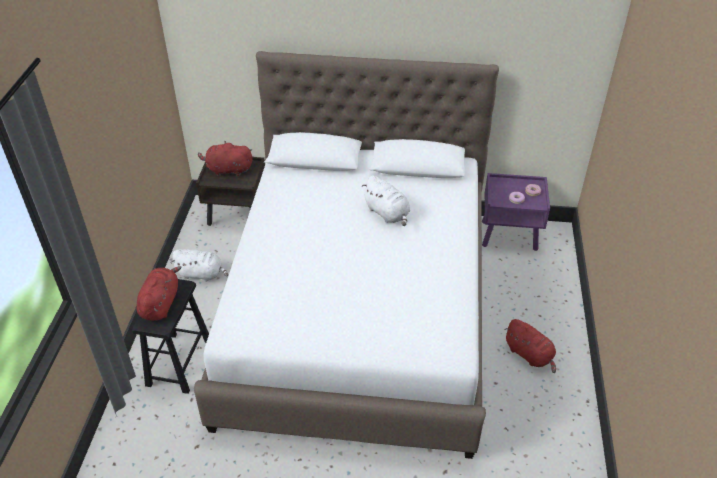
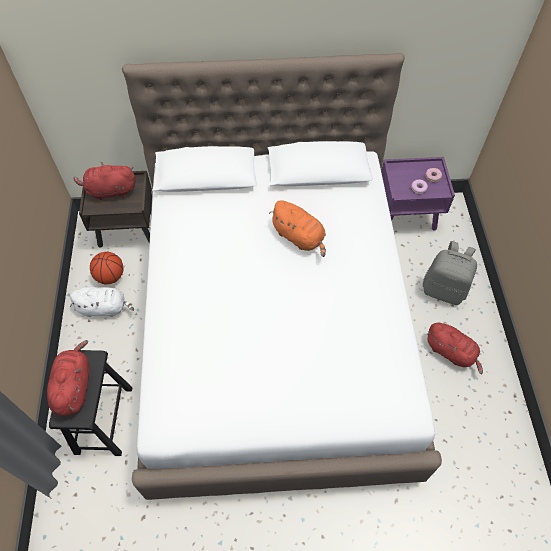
camera: 10 degrees left, 15 degrees up
(212, 250) = (110, 276): none -> basketball
(387, 213) = (299, 237): white plush toy -> orange plush toy
(534, 301) = (444, 289): none -> grey backpack

